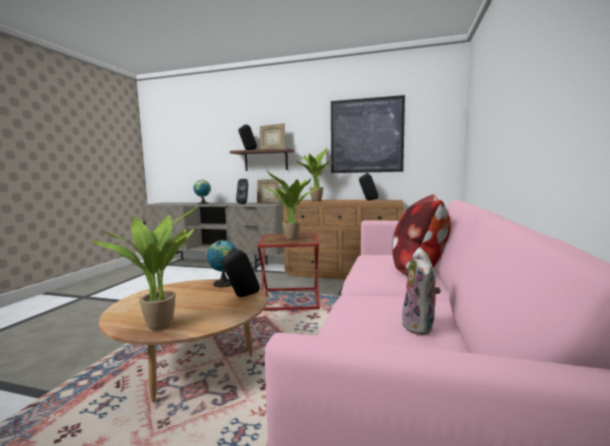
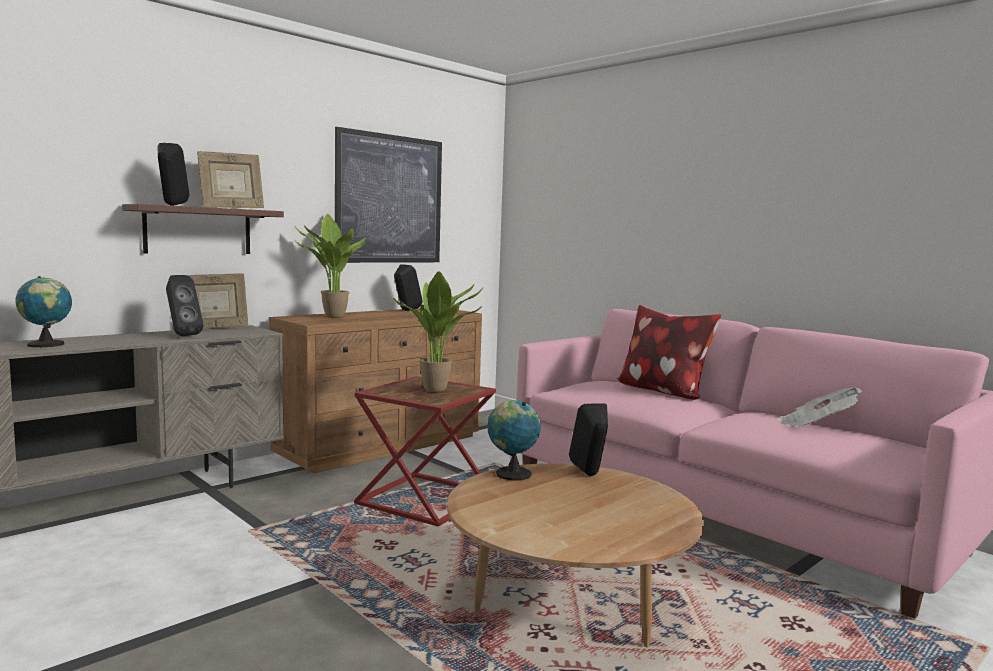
camera: 60 degrees left, 0 degrees up
(161, 324) = (650, 524): potted plant -> none
(421, 327) = (816, 426): plush toy -> newspaper

